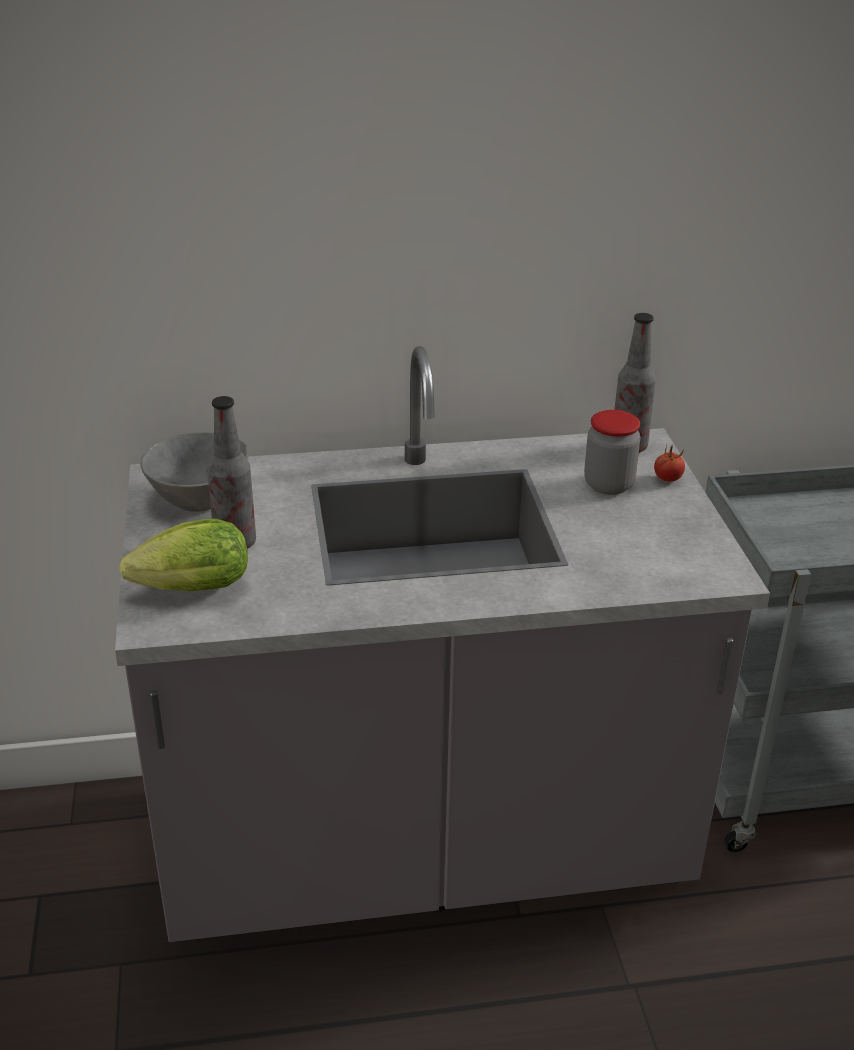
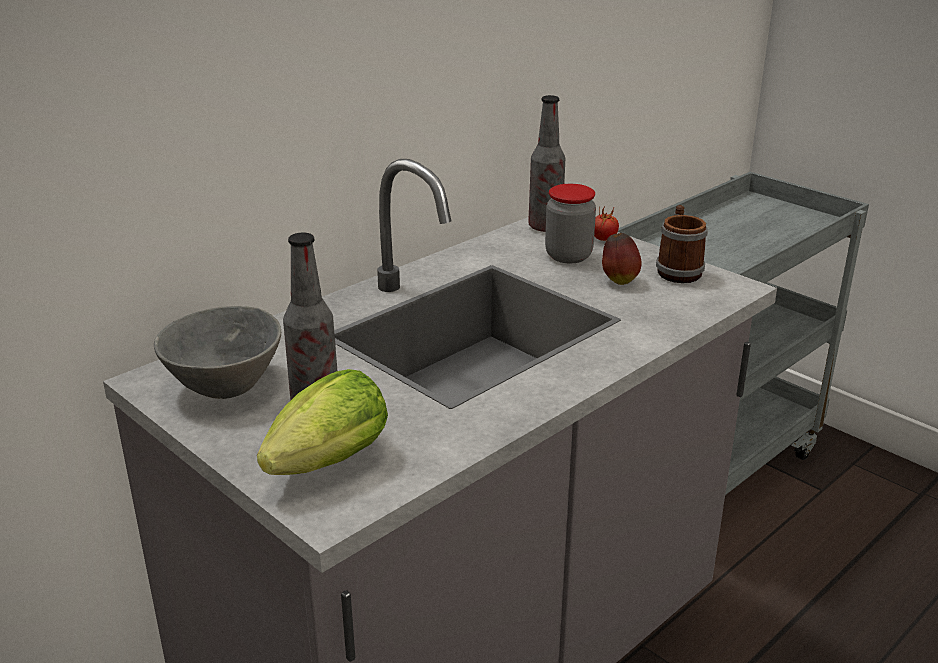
camera: 35 degrees left, 5 degrees down
(620, 527) = (619, 280): none -> apple
(693, 537) = (678, 270): none -> mug

